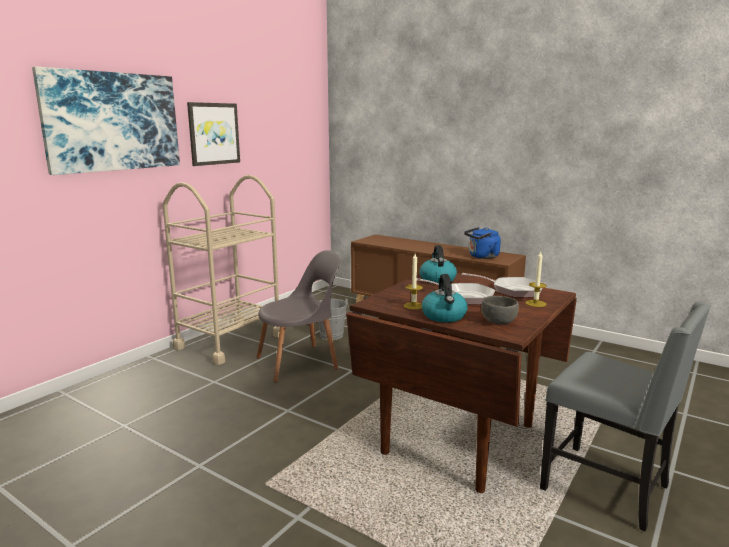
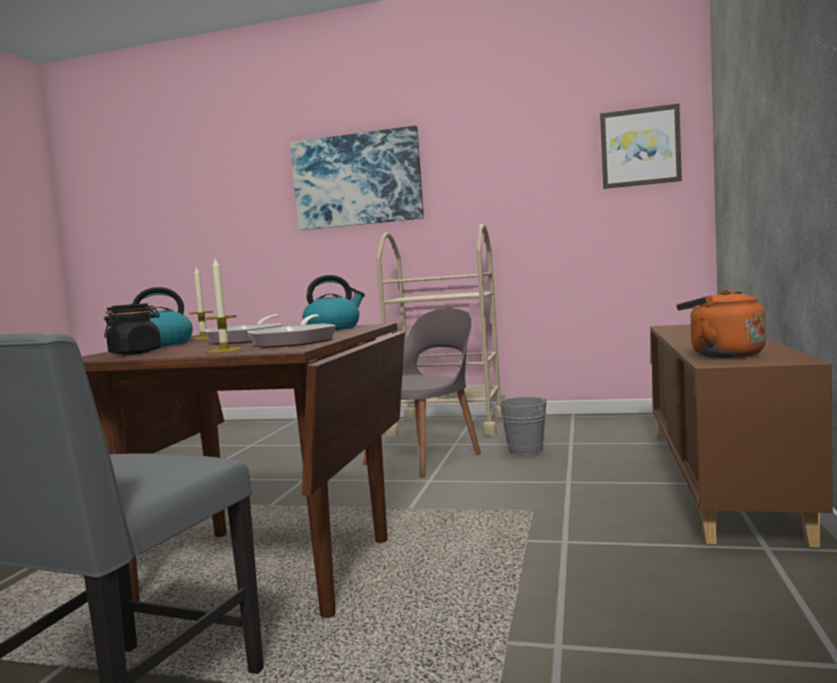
camera: 70 degrees right, 10 degrees down
(213, 133) = (475, 180): picture -> picture (640, 147)
(300, 362) = (426, 457): grey chair -> grey chair turned 90 degrees counterclockwise
(482, 257) = (722, 355): blue kettle -> orange kettle
(499, 321) = (136, 353): grey bowl -> black jar

